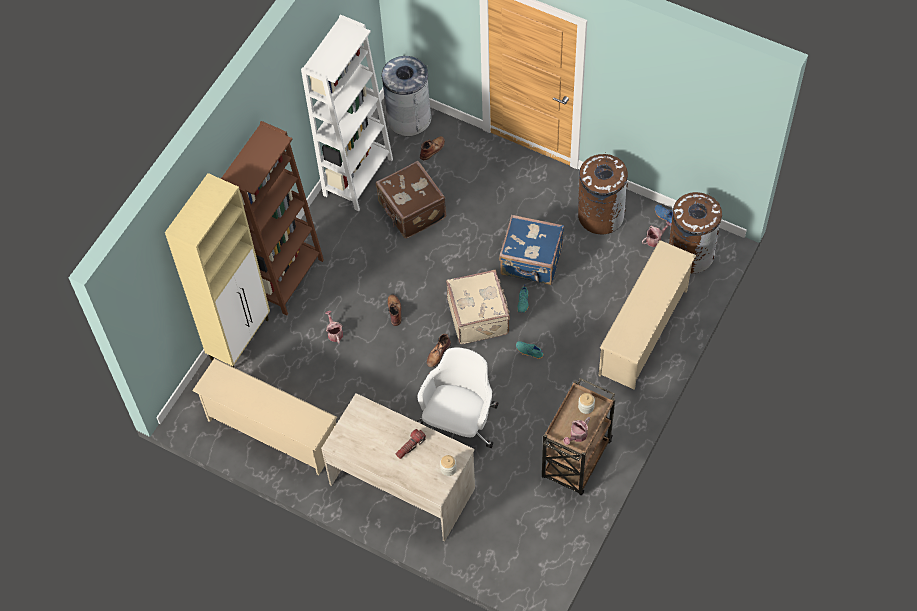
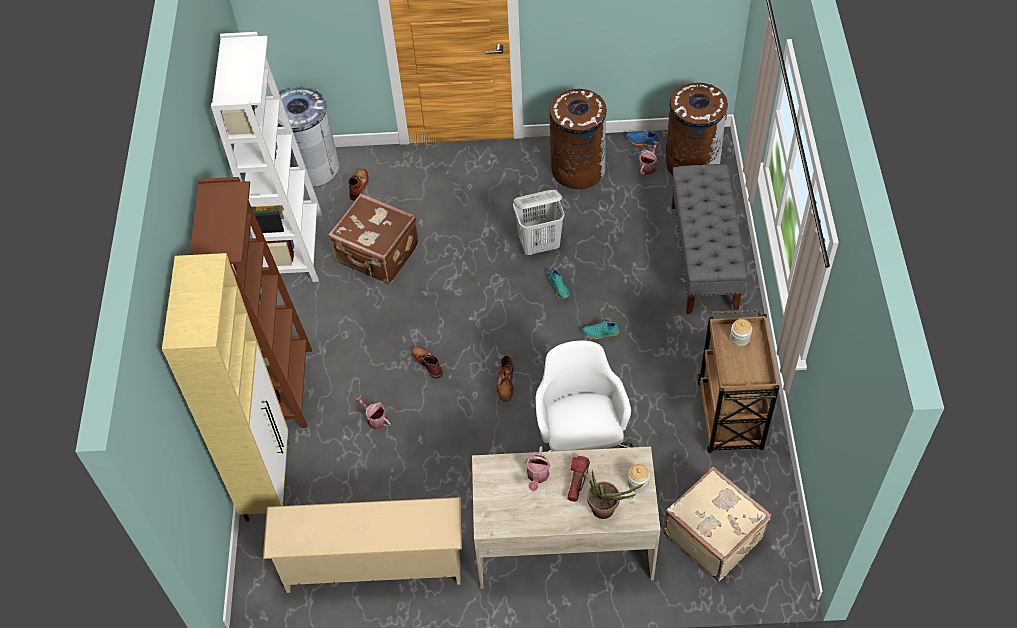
camera: 30 degrees left, 5 degrees down
(416, 476) = (608, 511): none -> potted plant
(479, 316) = (523, 324): beige suitcase -> beige suitcase (714, 534)
(531, 262) = (540, 245): blue suitcase -> white laundry basket
(577, 436) = (753, 373): watering can -> watering can (537, 476)
(644, 333) = (704, 257): beige shoe rack -> grey bench

